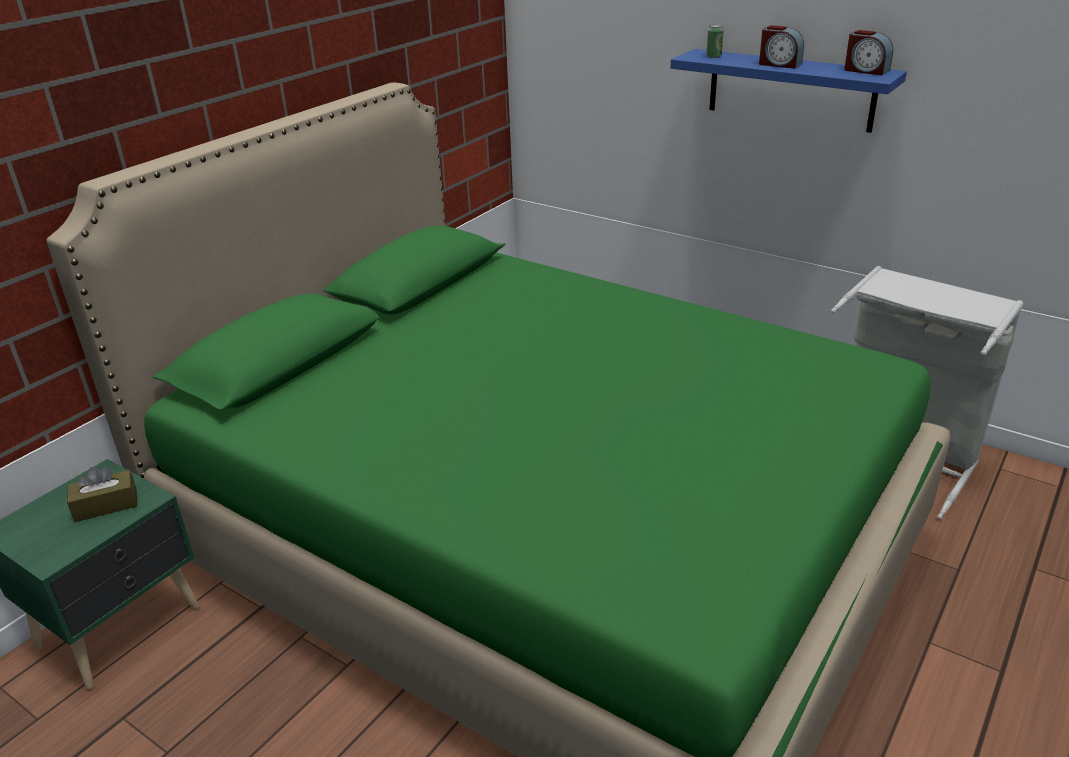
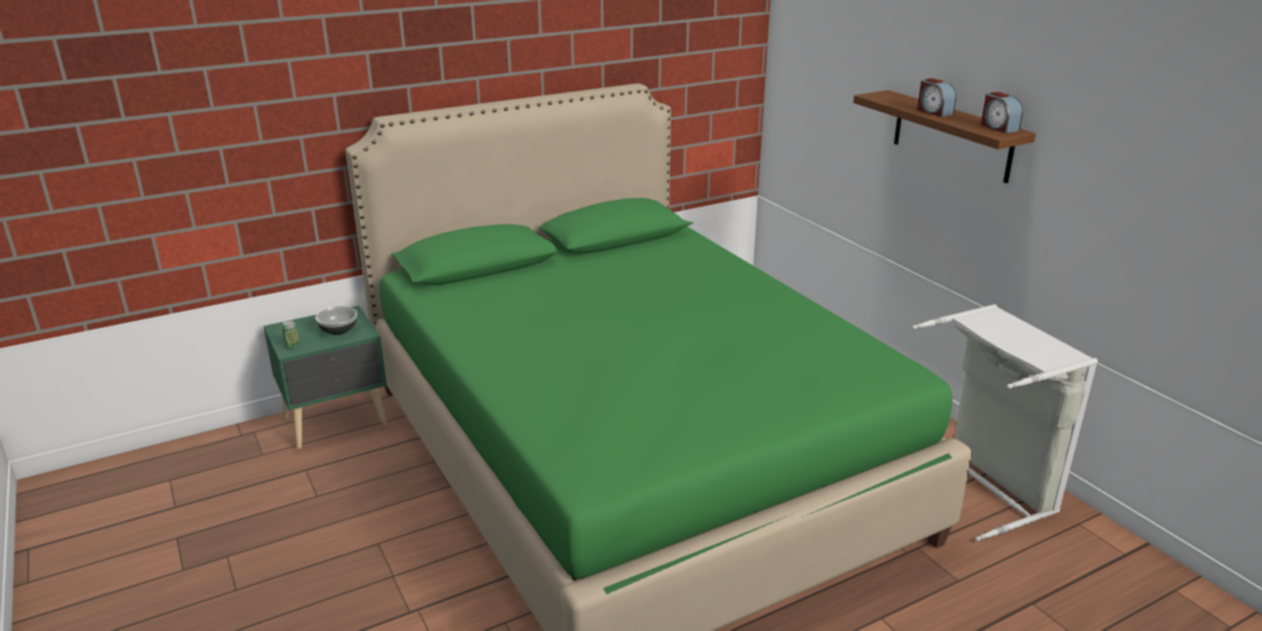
camera: 25 degrees right, 5 degrees down
(106, 505) = (339, 330): brown tissue box -> bowl
(713, 56) = (891, 98): can -> can (292, 345)
(790, 90) = (952, 136): blue shelf -> brown shelf

